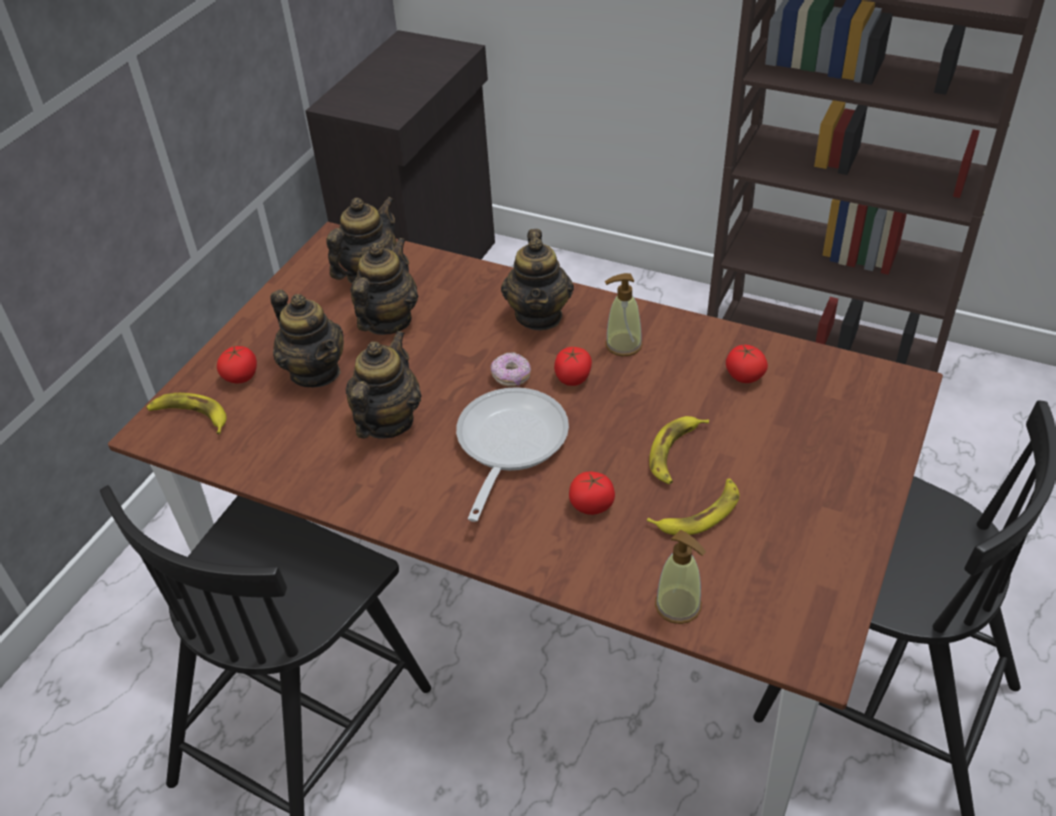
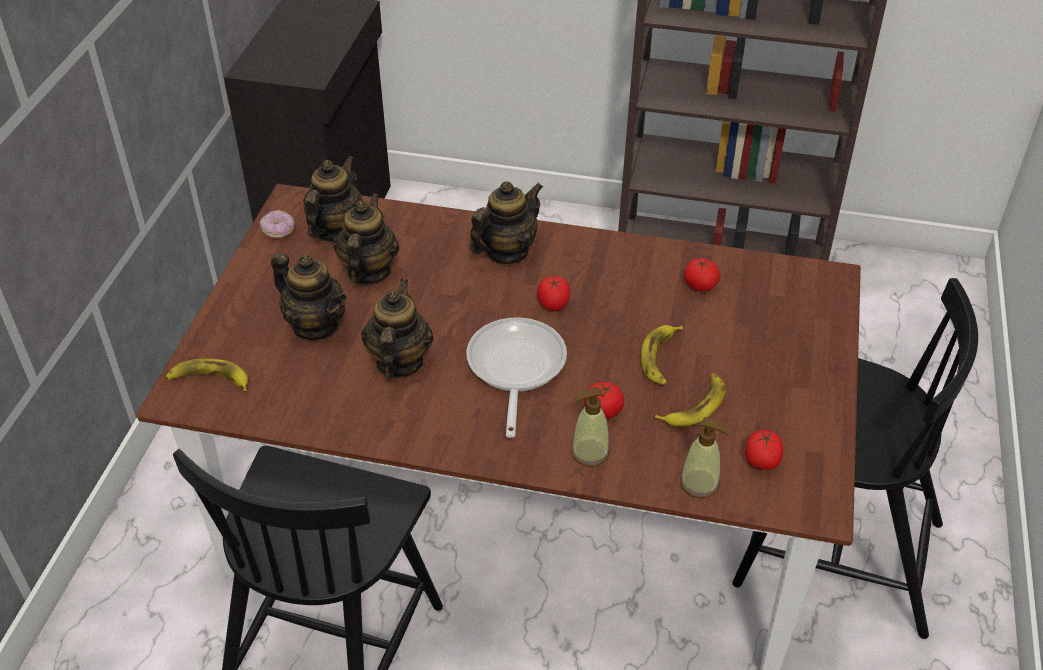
camera: 15 degrees left, 0 degrees up
(241, 376) = (245, 338): tomato -> tomato (761, 460)
(511, 377) = (498, 309): donut -> donut (278, 230)
(539, 315) = (506, 251): teapot -> teapot turned 120 degrees counterclockwise
(623, 345) = (588, 270): soap dispenser -> soap dispenser (589, 453)

